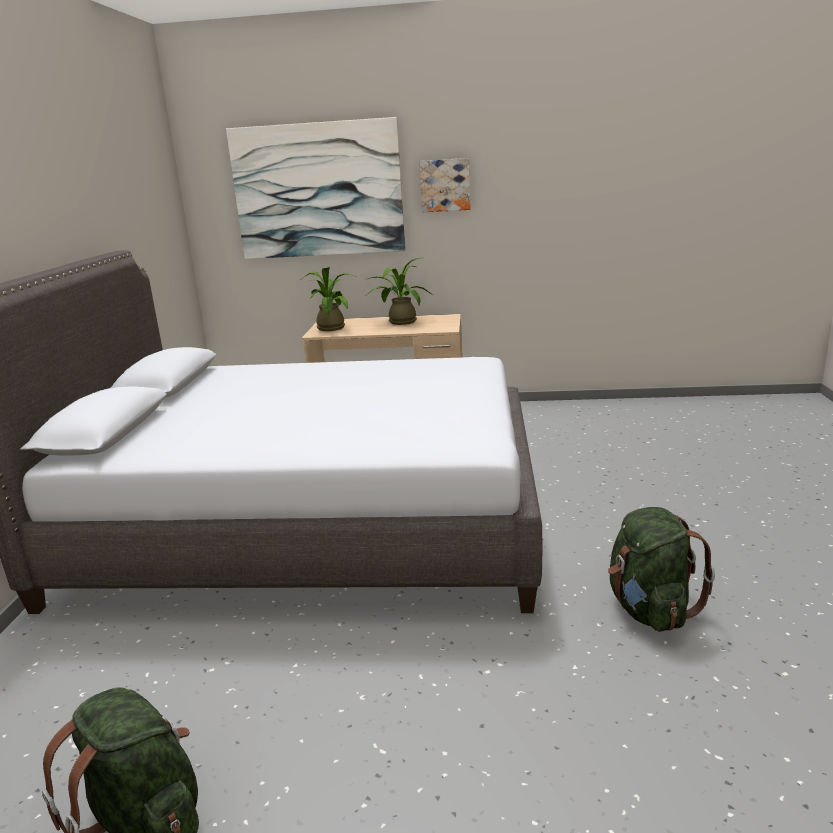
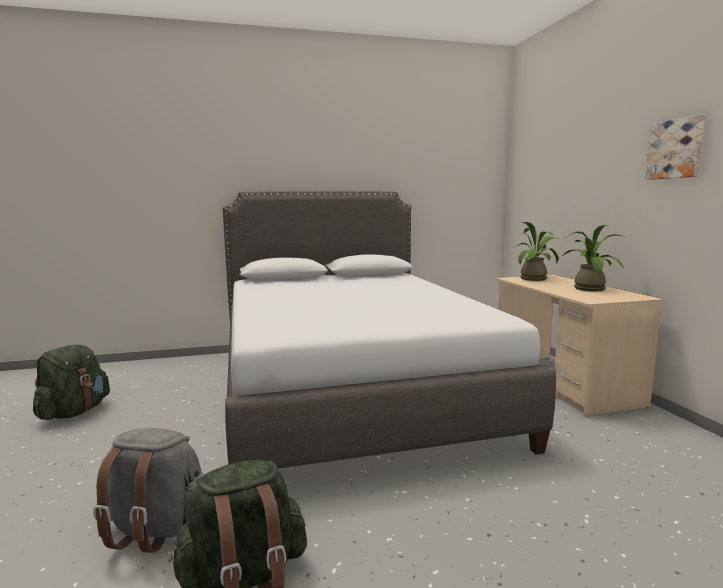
camera: 70 degrees right, 10 degrees down
(318, 190) = (575, 160): picture -> none
(571, 665) = (157, 529): none -> grey backpack

